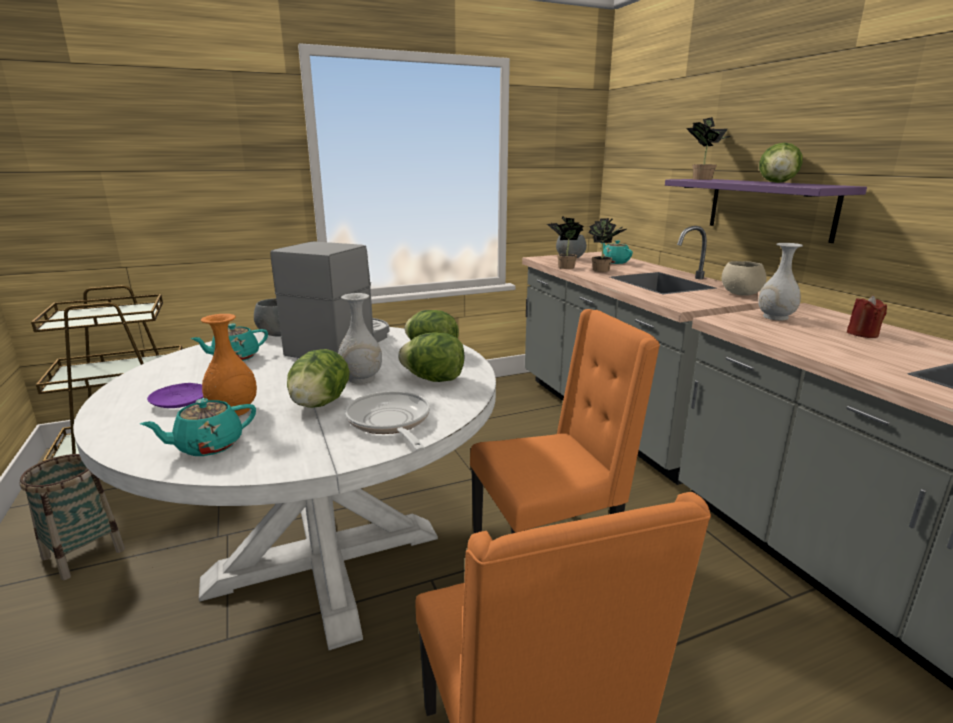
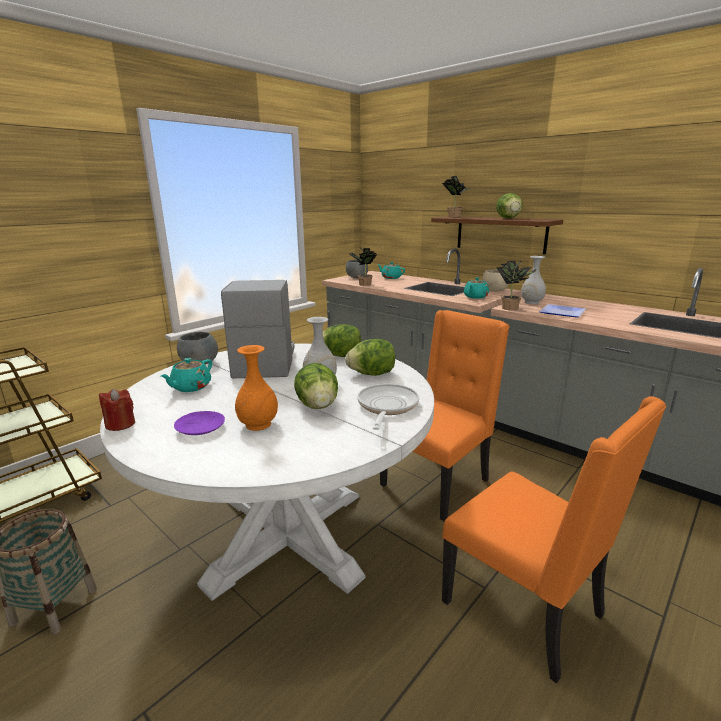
camera: 25 degrees left, 0 degrees up
(208, 446) = (280, 452): turquoise teapot -> turquoise teapot (475, 297)
(390, 423) = (386, 407): frying pan -> frying pan turned 60 degrees clockwise
(603, 270) = (393, 284): potted plant -> potted plant (512, 308)
(769, 208) = (500, 234): purple shelf -> brown shelf
(802, 338) = (561, 312): none -> plate
(862, 334) = (583, 306): red candle -> red candle (120, 424)

